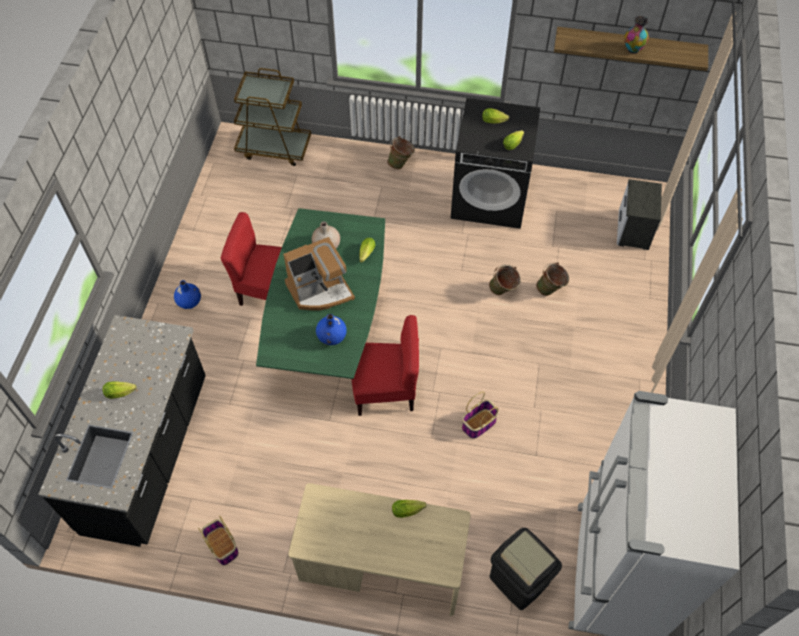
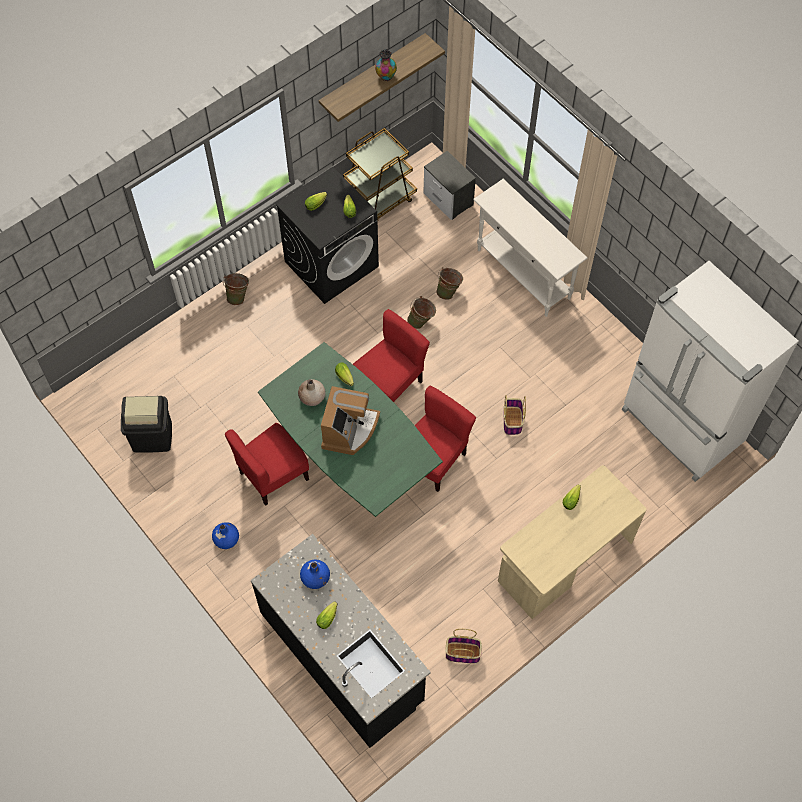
camera: 50 degrees left, 5 degrees up
(274, 148) = (128, 372): brown cart -> brown cart (379, 202)
(332, 336) = (396, 450): blue vase -> blue vase (315, 578)
(424, 311) = (390, 384): none -> red chair
(519, 579) = (641, 484): black trash can -> black trash can (152, 436)
(626, 331) = (523, 274): none -> white console table

